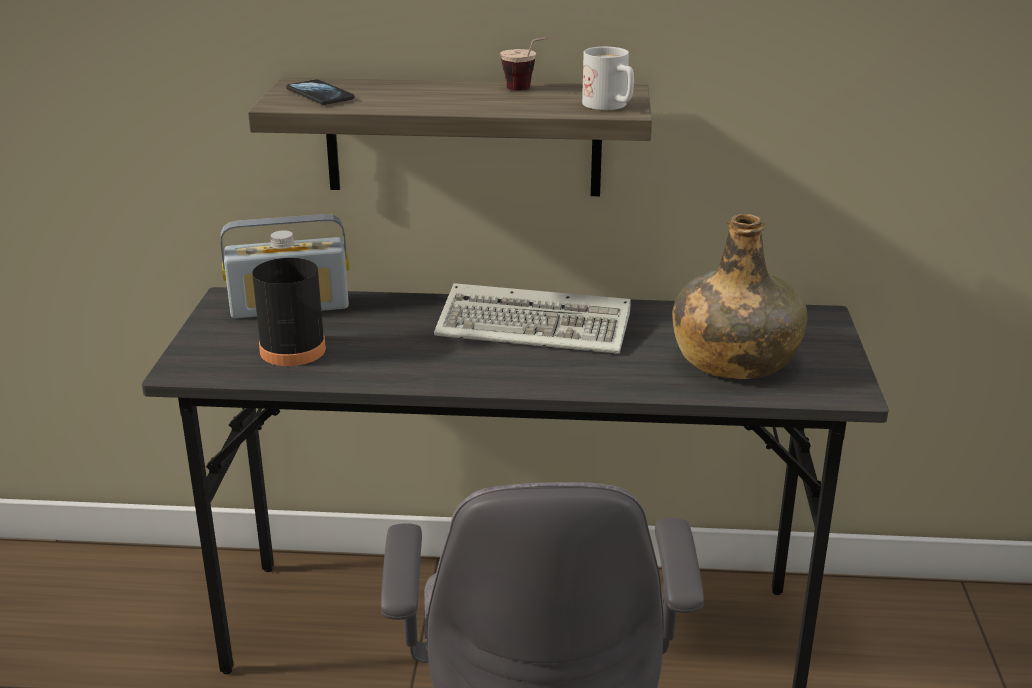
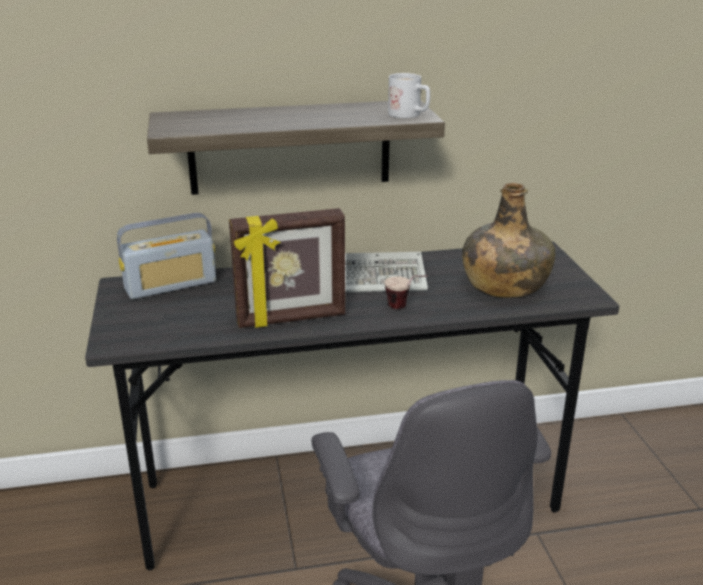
camera: 15 degrees left, 0 degrees up
(293, 350) = (191, 317): black bottle -> none
(320, 95) = (193, 122): phone -> none
(416, 369) = (291, 319): none -> picture frame
(526, 91) = (342, 109): cup -> cup (405, 308)

